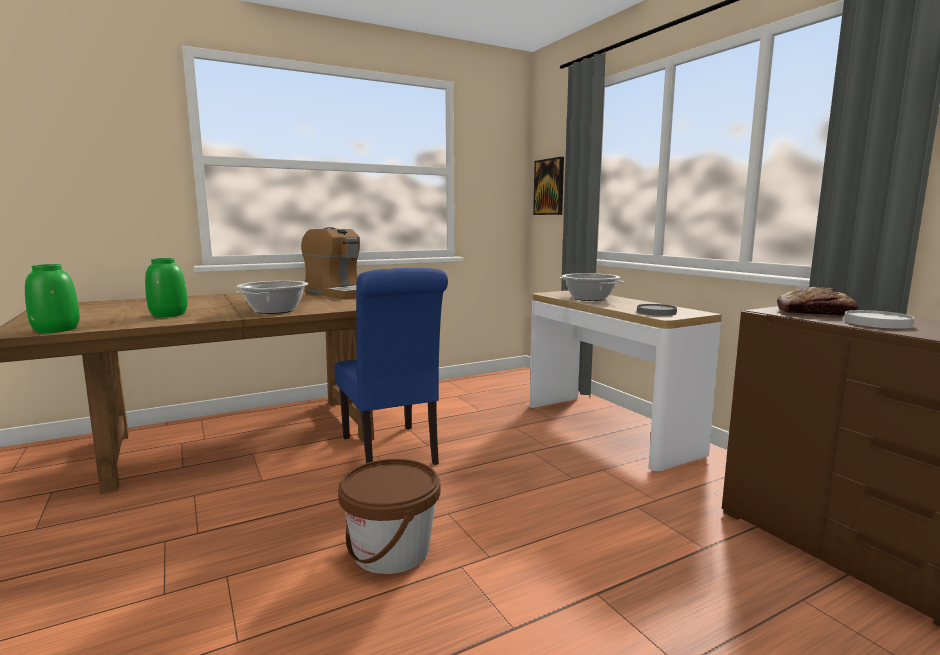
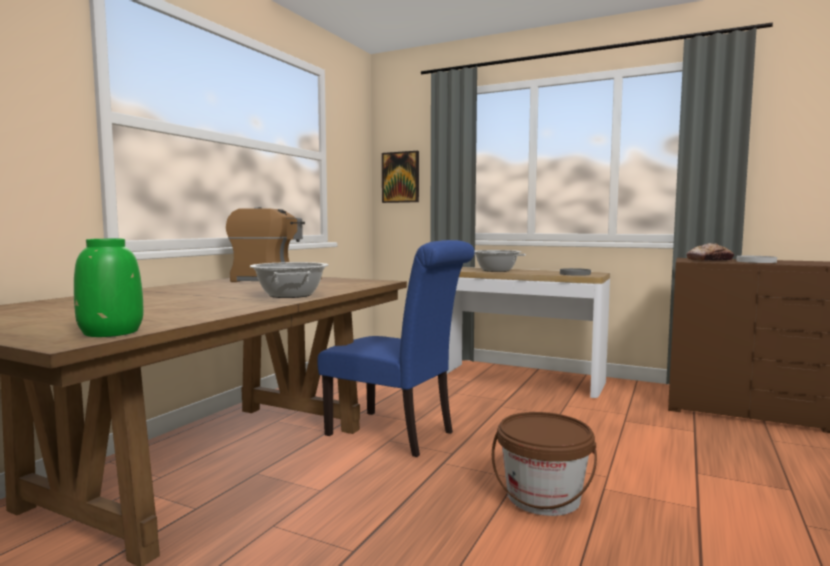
camera: 35 degrees left, 5 degrees down
(169, 315) = (183, 308): green vase -> none

